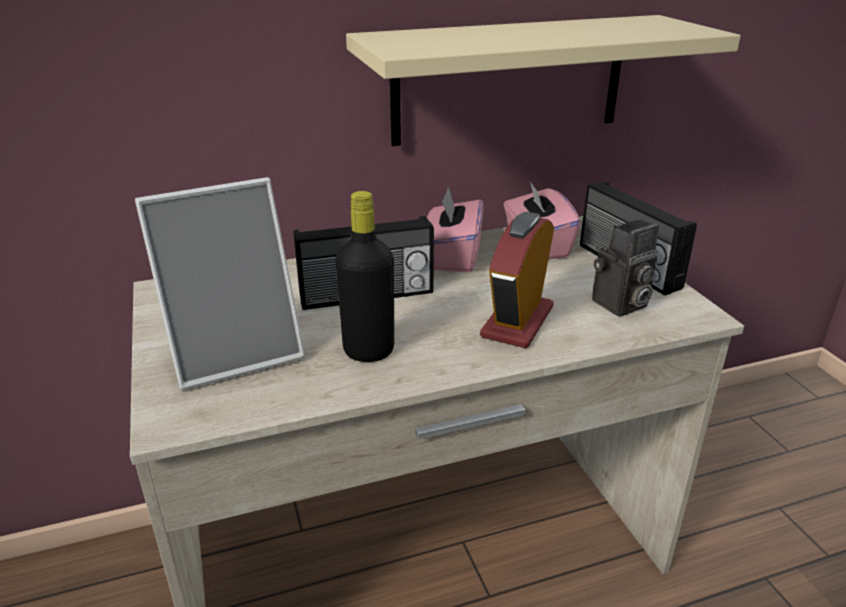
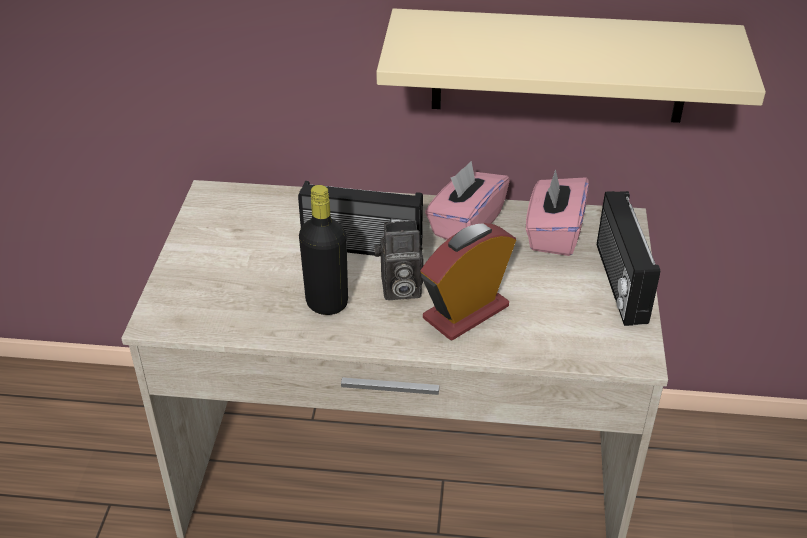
camera: 25 degrees right, 10 degrees up
(236, 352) = (231, 273): picture frame -> none
(620, 305) = (571, 323): camera -> camera (399, 289)

